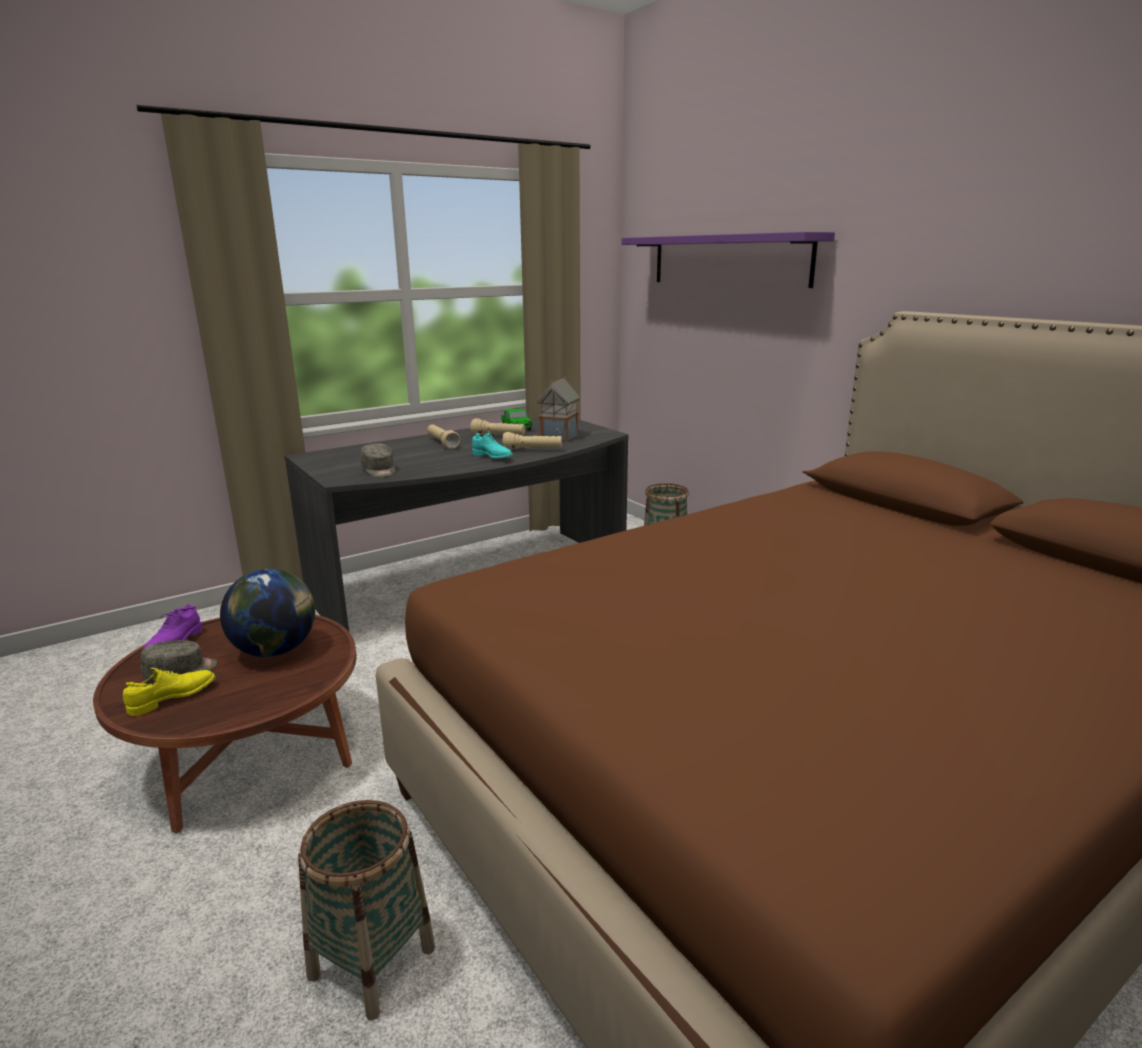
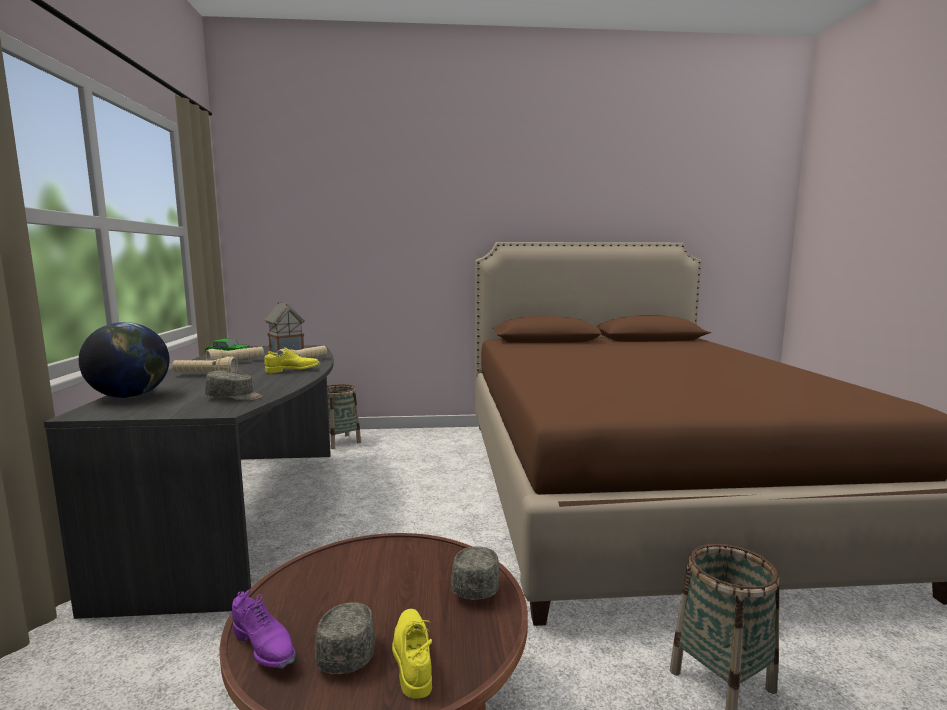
camera: 60 degrees left, 10 degrees down
(275, 650) = (377, 577): globe -> globe (130, 396)
(278, 693) = (477, 583): none -> grey cap
(493, 457) = (293, 370): turquoise shoe -> yellow shoe
(728, 260) = (349, 214): purple shelf -> none

